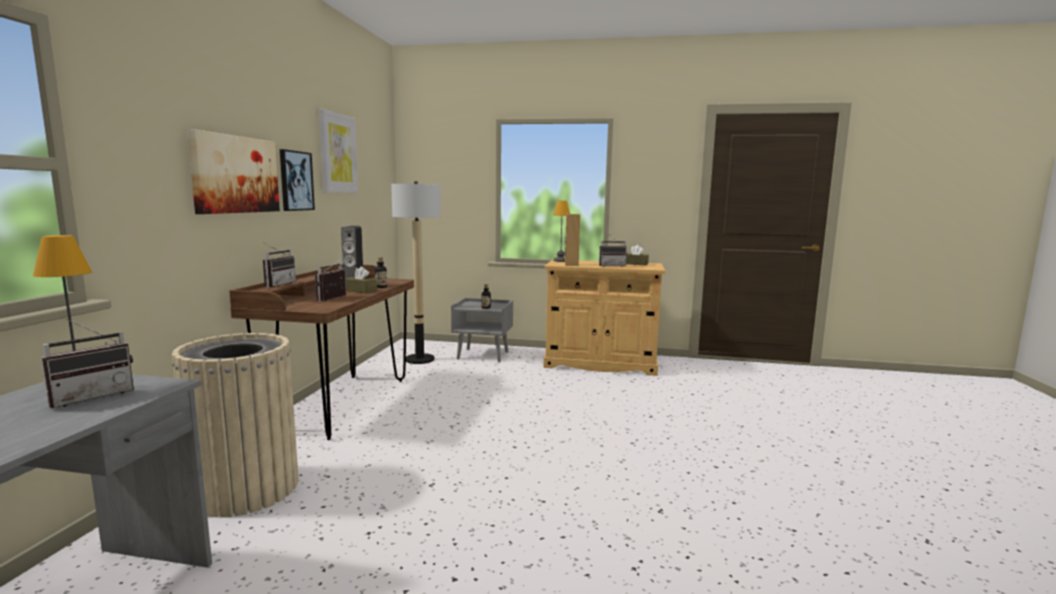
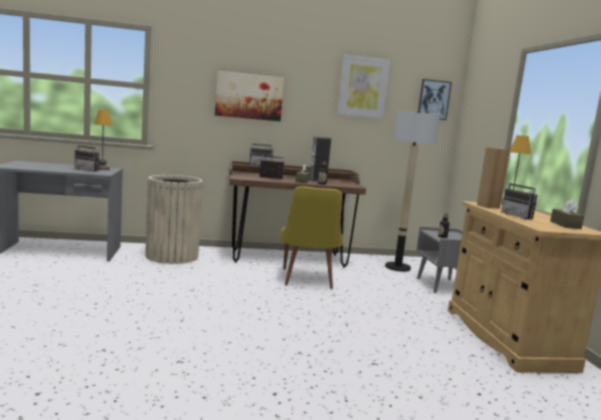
camera: 70 degrees right, 0 degrees up
(295, 181) = (306, 104): picture -> picture (433, 99)
(435, 407) = (306, 280): none -> yellow chair

